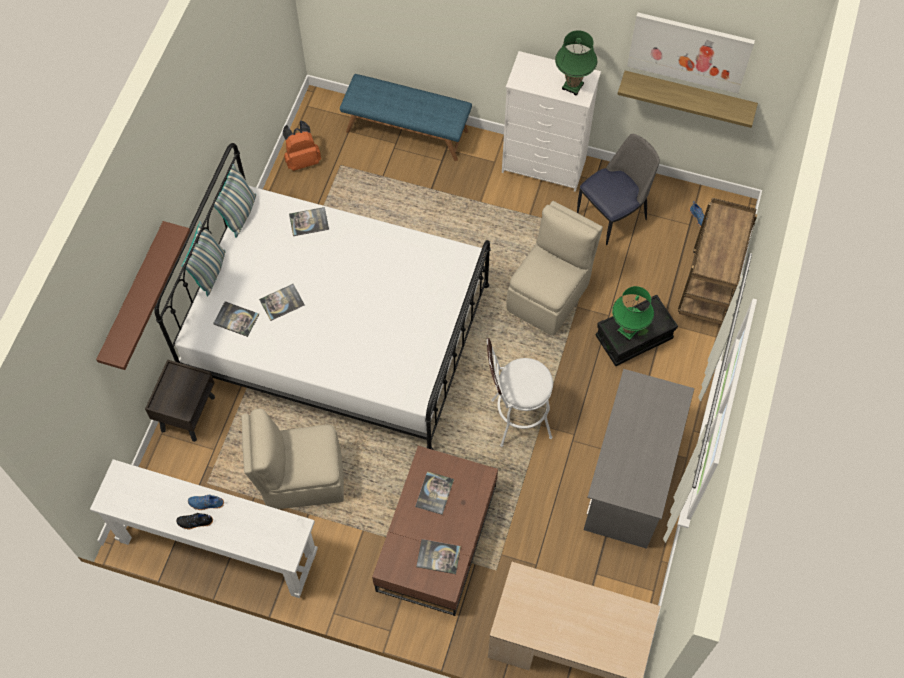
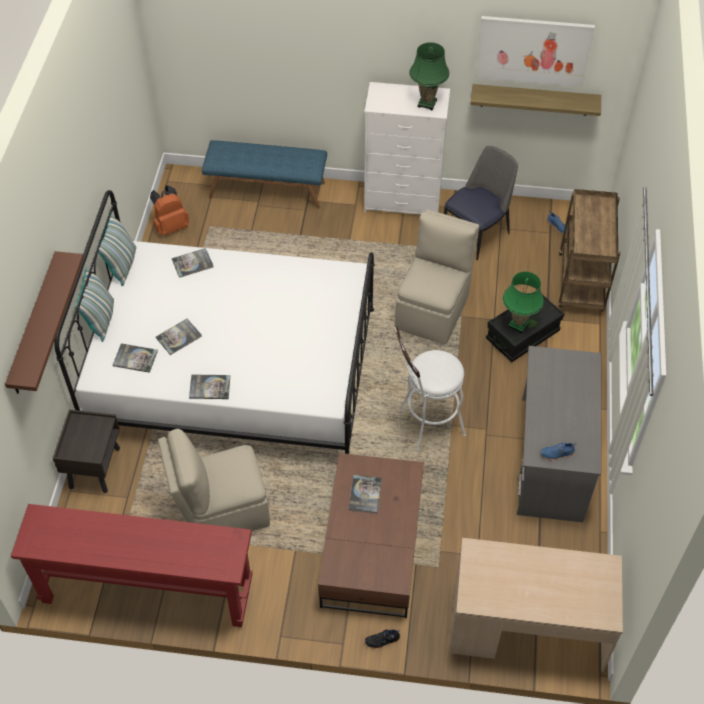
camera: 10 degrees left, 10 degrees down
(195, 522) = (126, 551): black shoe -> black shoe (382, 641)
(206, 504) = (135, 531): blue shoe -> blue shoe (557, 454)
(218, 546) = (147, 590): white console table -> red console table
(438, 557) = (382, 554): book -> book (210, 387)

